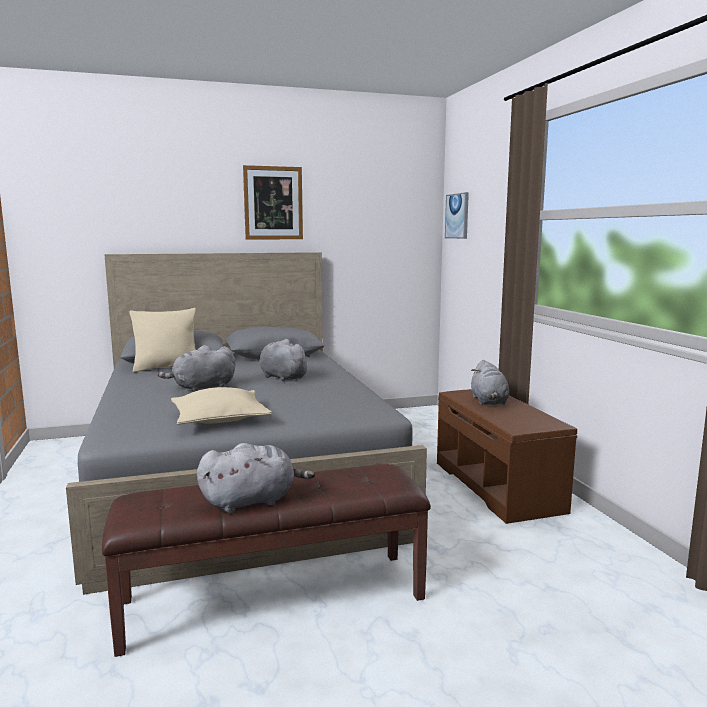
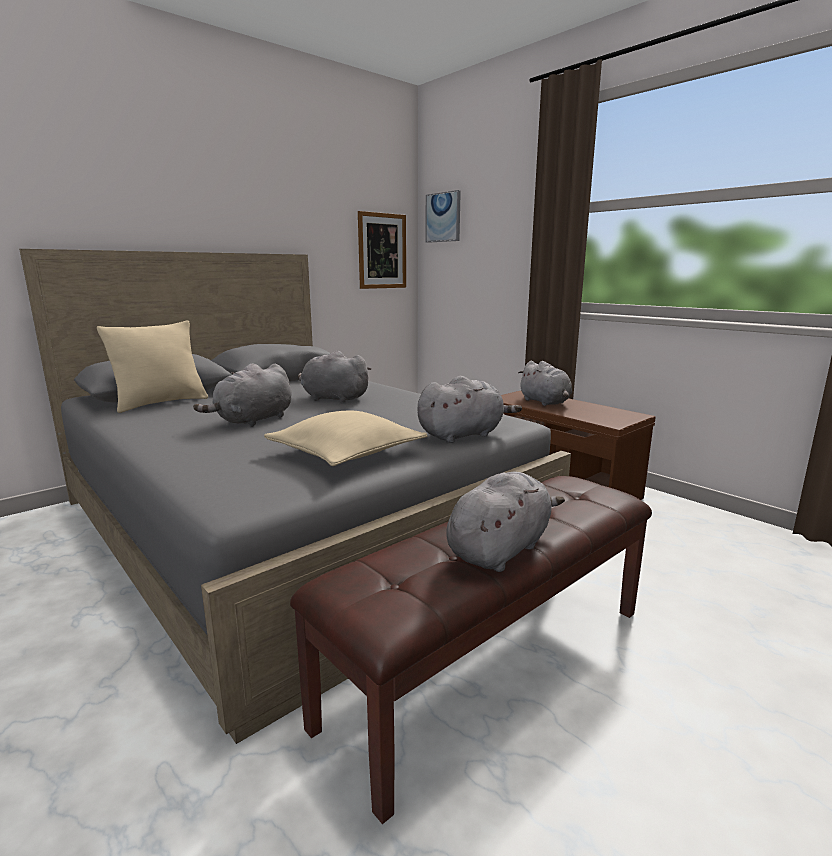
camera: 25 degrees left, 5 degrees up
(273, 203) = (247, 190): picture -> picture (382, 251)
(322, 418) = (463, 435): none -> grey plush toy

